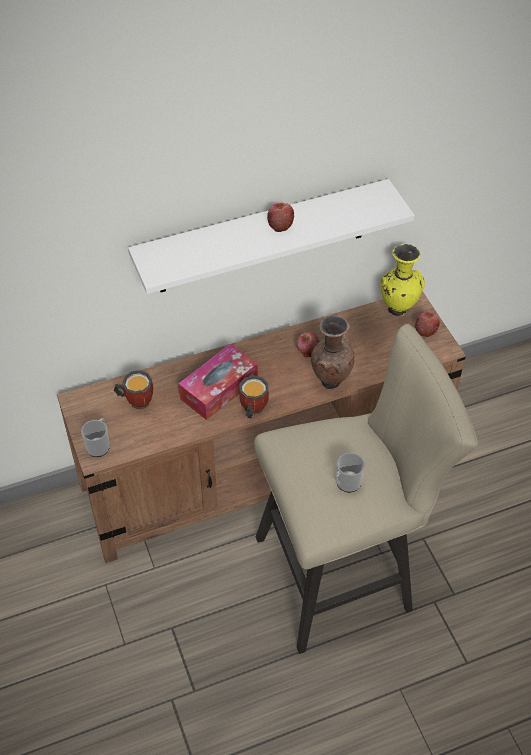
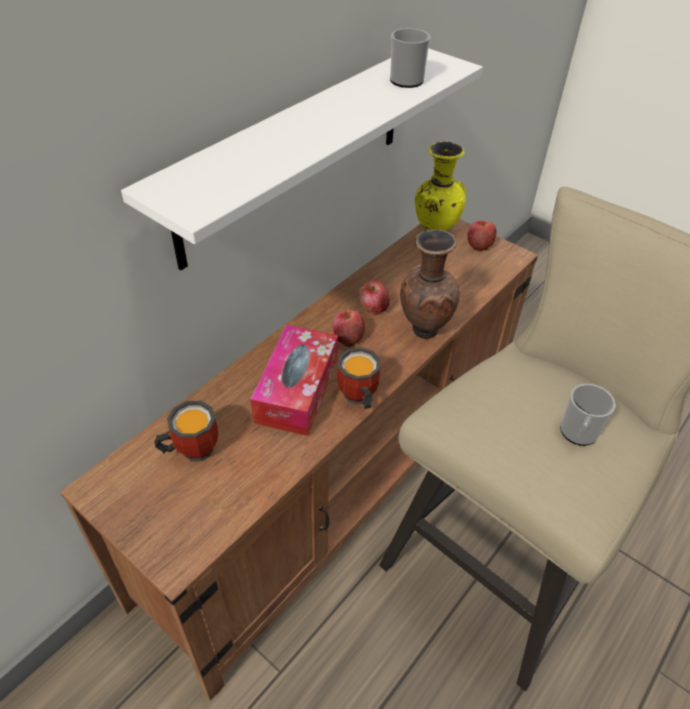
camera: 30 degrees left, 5 degrees down
(99, 445) = (171, 540): mug -> mug (405, 78)
(280, 225) = (332, 110): apple -> apple (348, 337)

